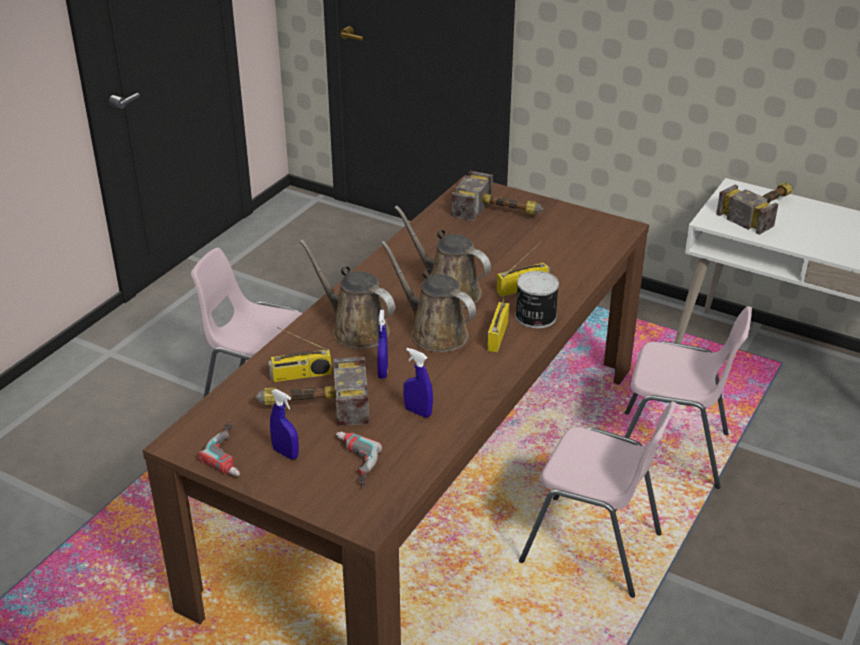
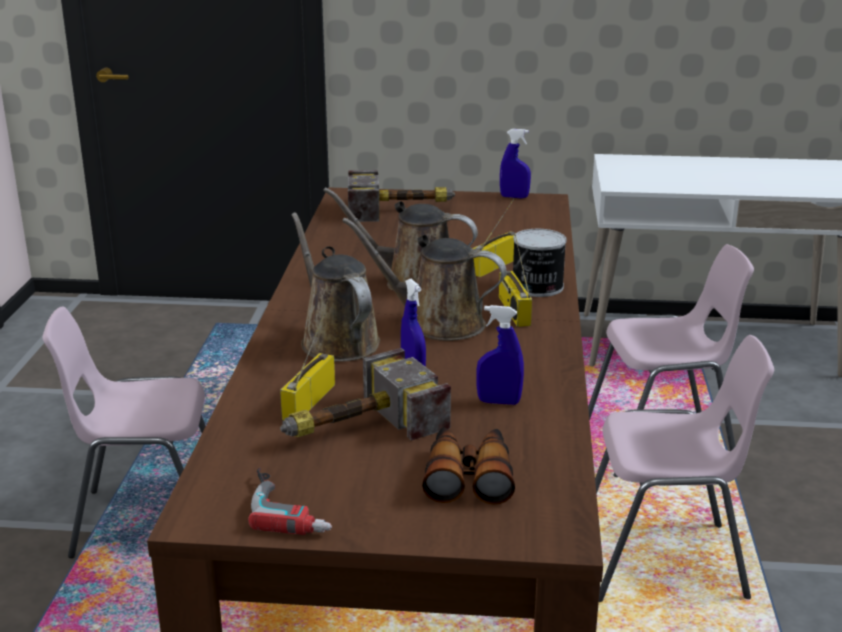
camera: 25 degrees left, 10 degrees down
(286, 453) = (369, 488): blue spray bottle -> blue spray bottle (514, 197)
(300, 375) = (309, 400): radio -> radio turned 150 degrees clockwise
(350, 463) = (468, 475): power drill -> binoculars
(355, 329) = (336, 340): brown watering can -> brown watering can turned 45 degrees clockwise
(763, 210) = (658, 170): hammer -> none

